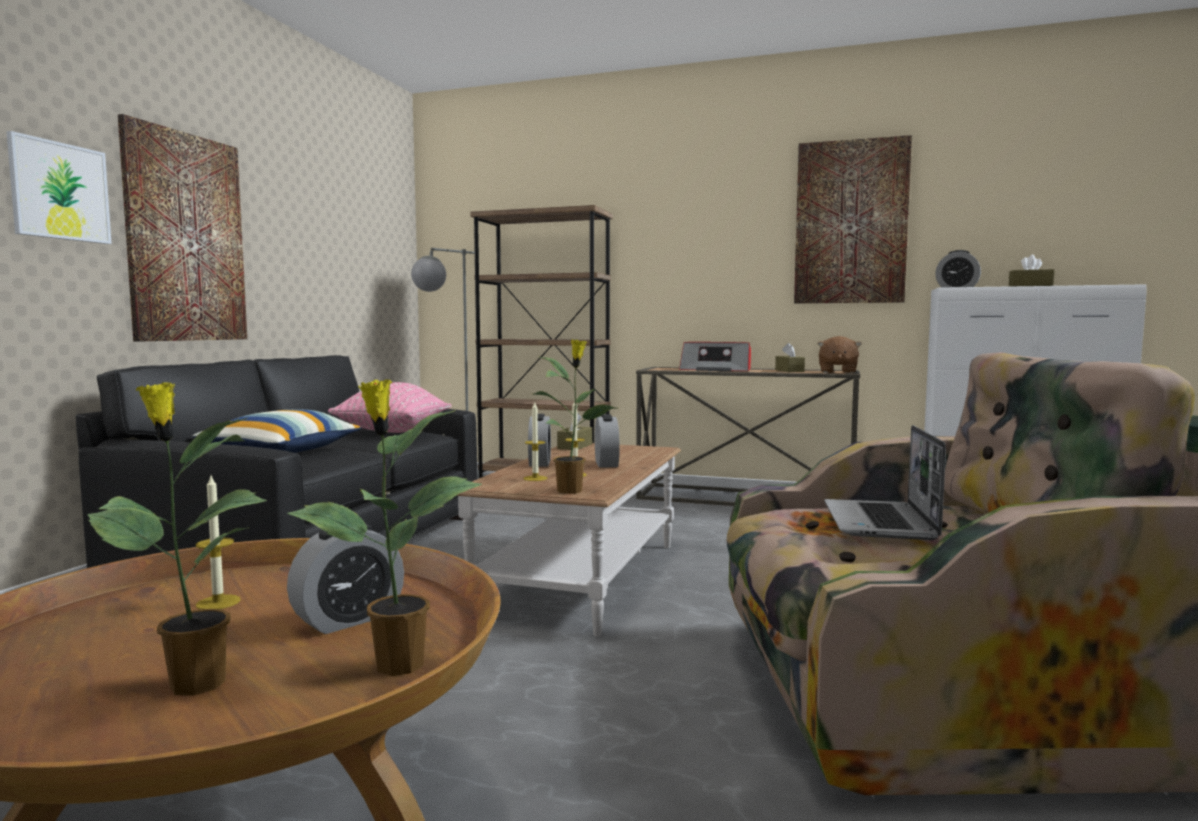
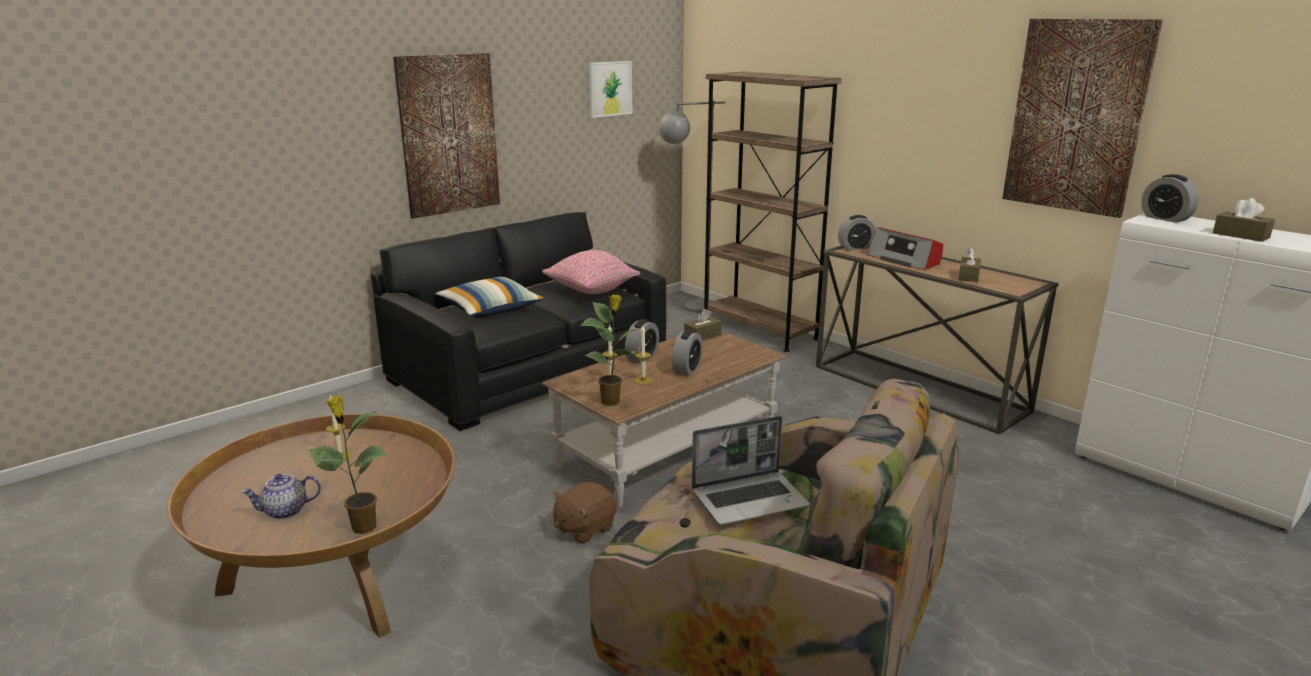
camera: 30 degrees right, 15 degrees up
(60, 191) = (355, 124): picture -> picture (610, 88)
(193, 685) = (285, 511): potted plant -> teapot
(348, 619) = (377, 488): alarm clock -> alarm clock (855, 248)
(837, 372) = (1016, 287): brown plush toy -> brown plush toy (584, 528)
(880, 522) = (750, 499): laptop -> laptop turned 150 degrees counterclockwise

